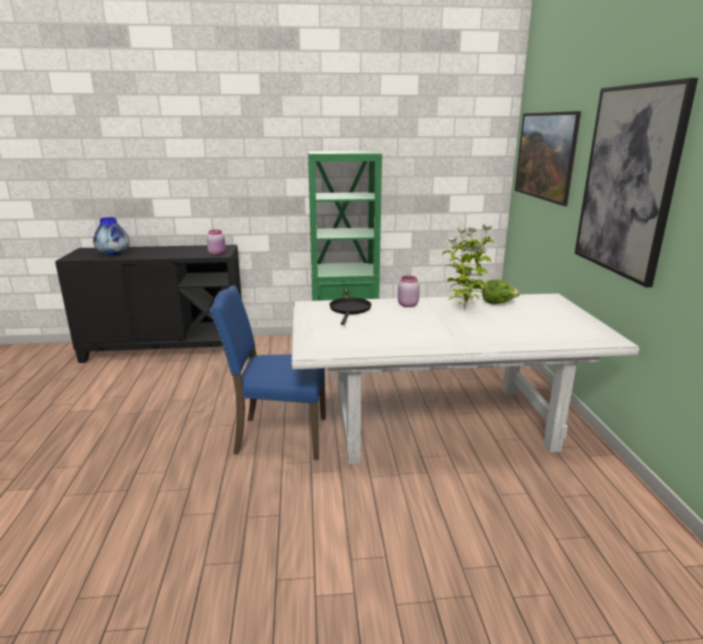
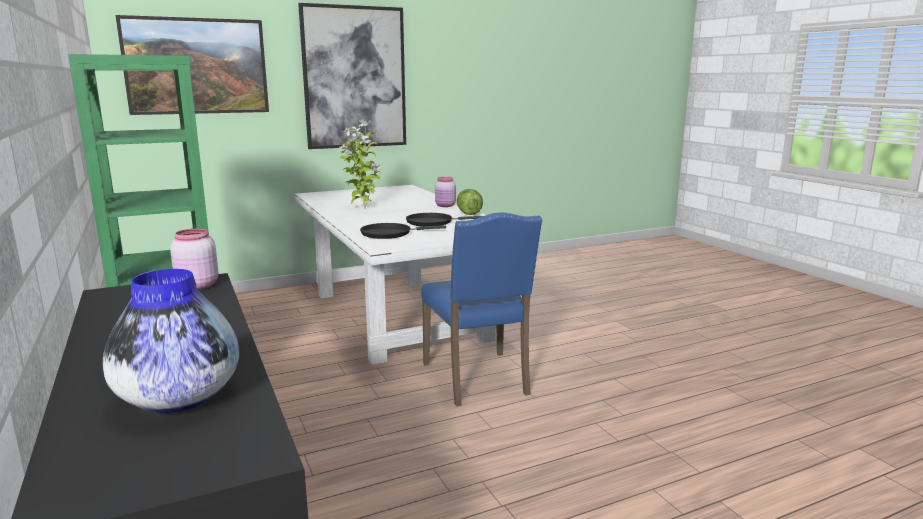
camera: 110 degrees left, 5 degrees down
(381, 327) = (433, 222): none -> black frying pan
(407, 305) = (358, 221): pink jar -> pink jar (445, 206)
(498, 303) = (336, 203): lettuce -> lettuce (468, 213)

